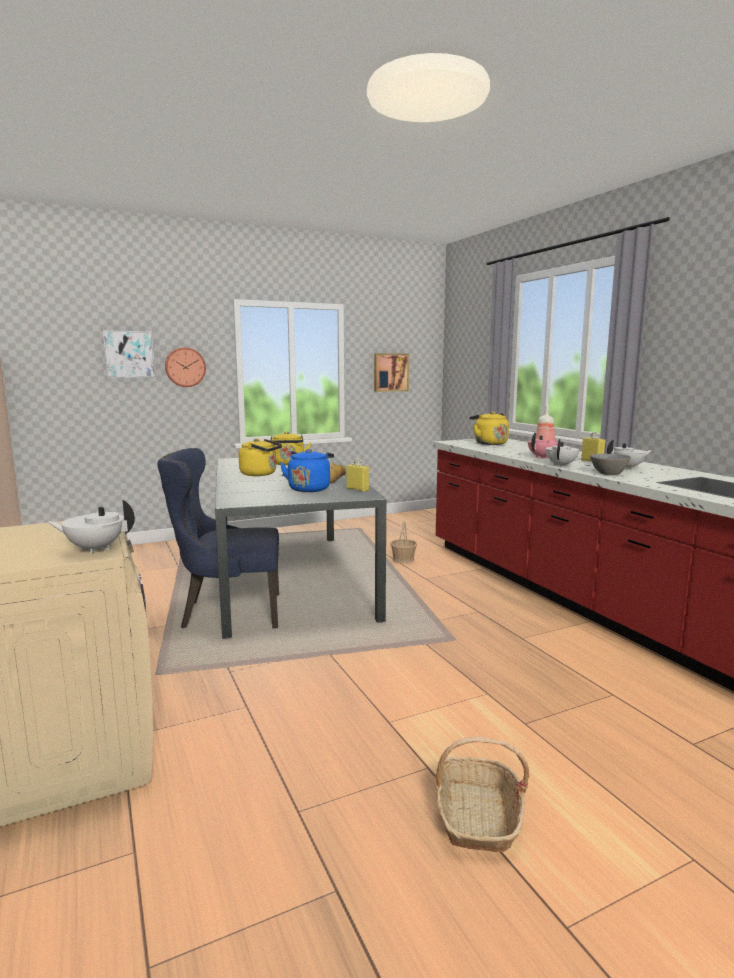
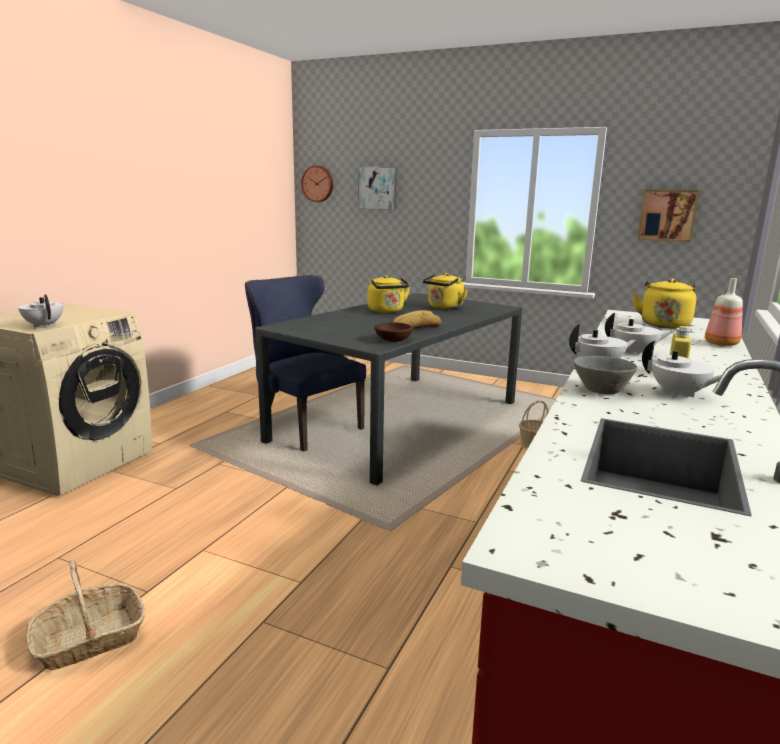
camera: 50 degrees right, 5 degrees up
(185, 367) = (422, 201): wall clock -> wall clock (318, 184)
(309, 489) = (364, 330): blue kettle -> none
(357, 489) = (394, 340): yellow bottle -> brown bowl
(542, 457) = (635, 352): pink teapot -> white teapot

